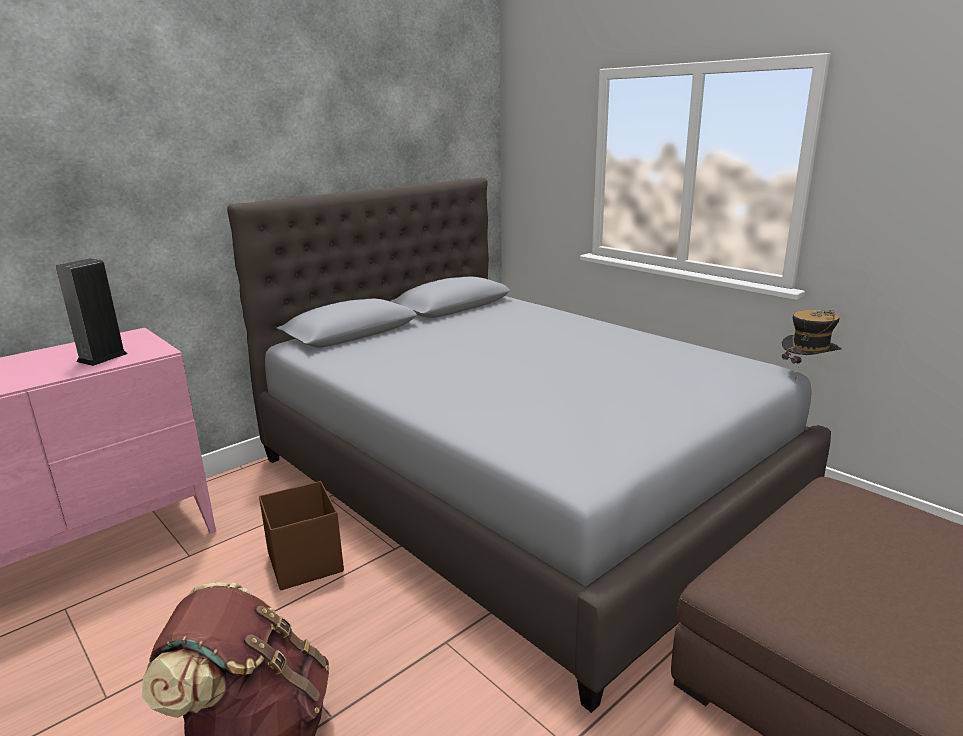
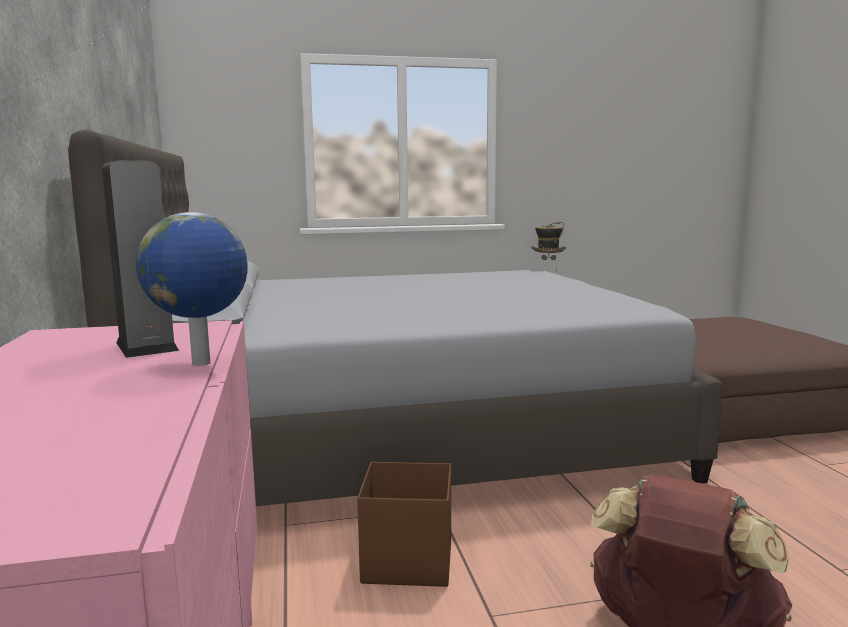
camera: 60 degrees left, 10 degrees down
(60, 378) = (202, 364): none -> globe

